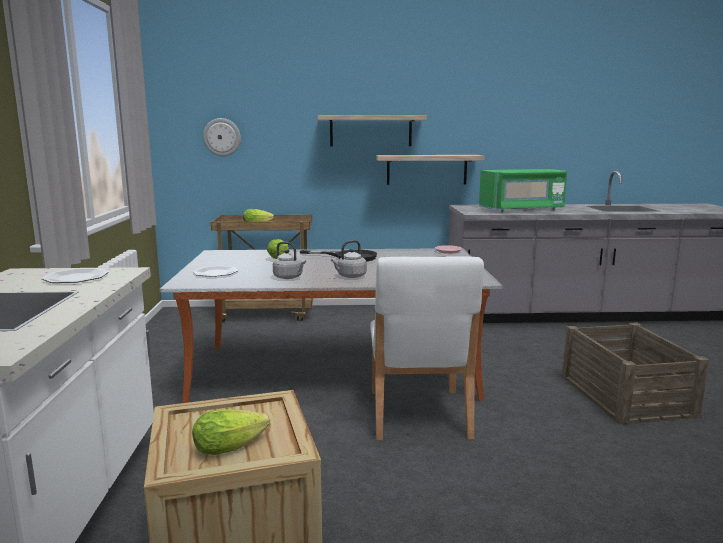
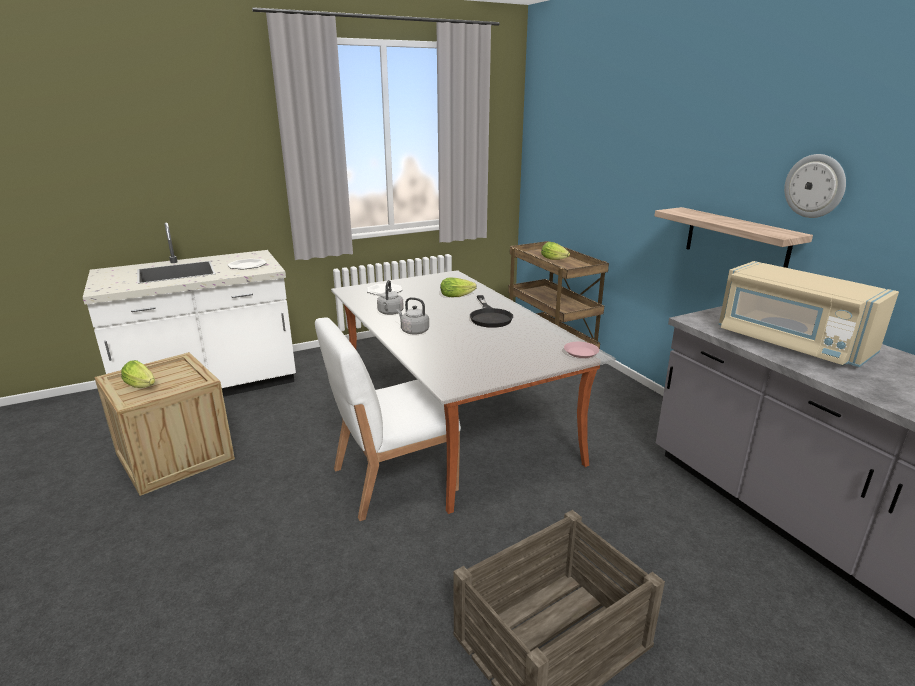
camera: 65 degrees right, 10 degrees up
(222, 137) = (561, 163): wall clock -> wall clock (815, 186)
(370, 131) = (681, 174): shelf -> none
(522, 210) = (791, 343): green microwave -> beige microwave

